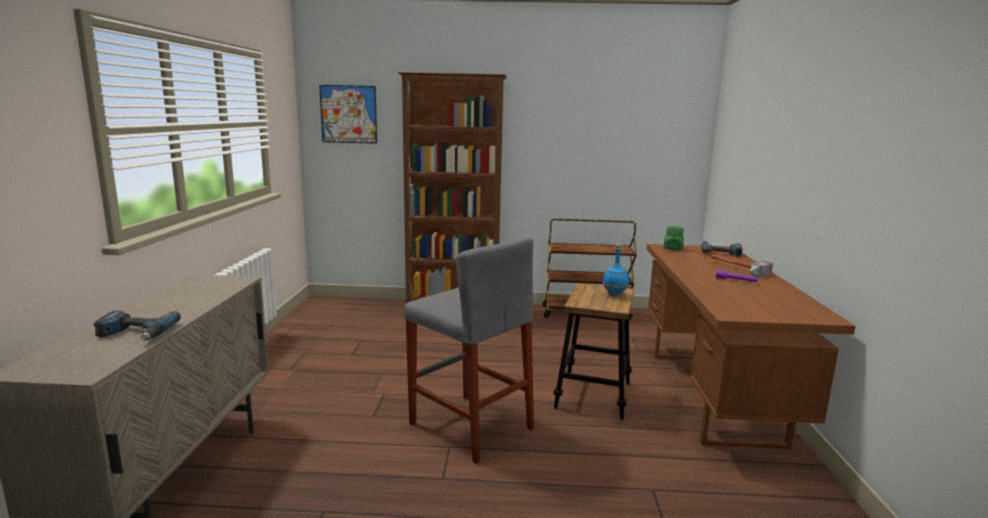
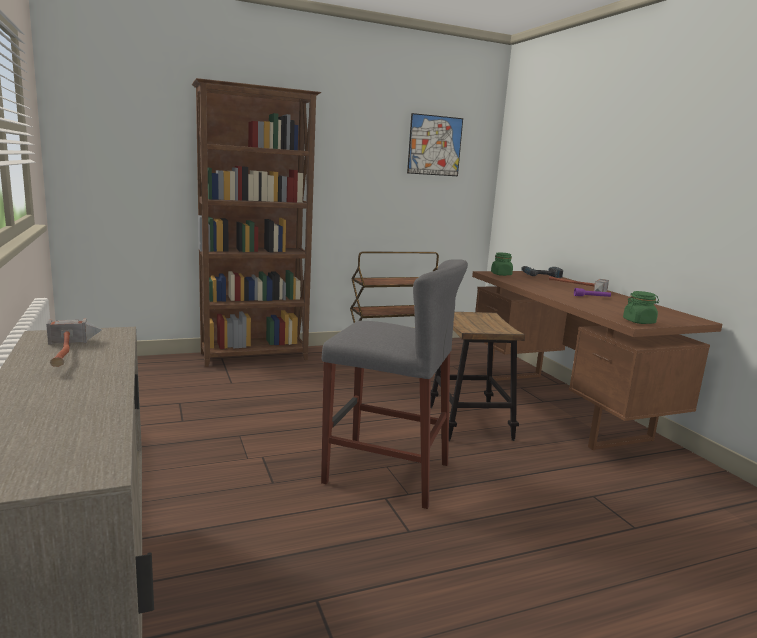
camera: 25 degrees left, 0 degrees up
(135, 333) = (77, 410): power drill -> none
(190, 295) = (72, 354): none -> hammer
(348, 114) = (114, 127): picture -> picture (434, 145)
(614, 294) = (488, 319): blue bottle -> none
(740, 313) = (639, 321): none -> green jar

